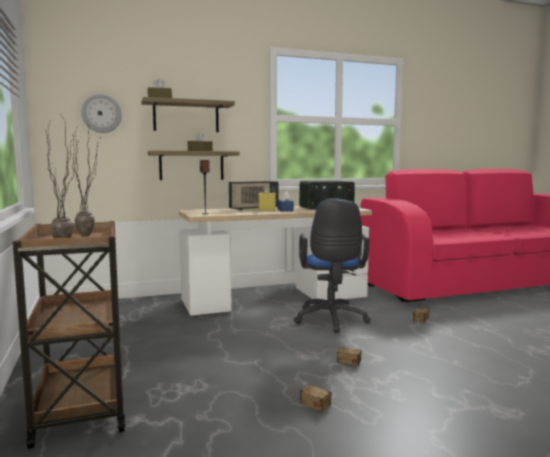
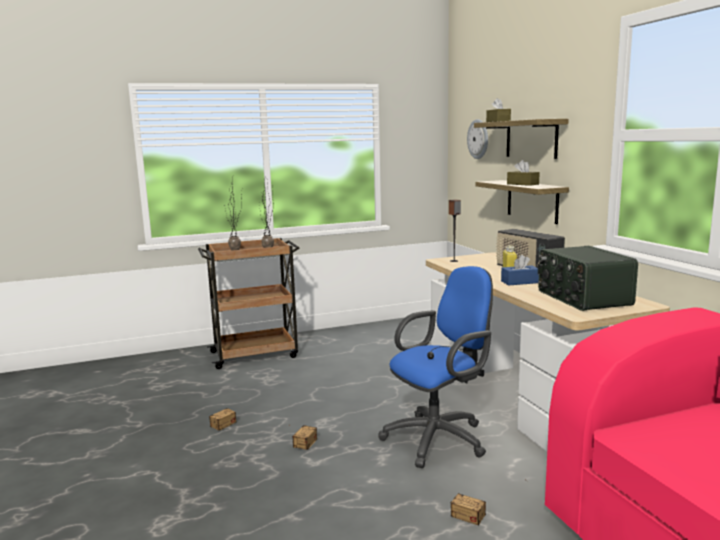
camera: 90 degrees right, 5 degrees up
(331, 320) = (440, 438): blue office chair -> blue office chair turned 150 degrees clockwise

